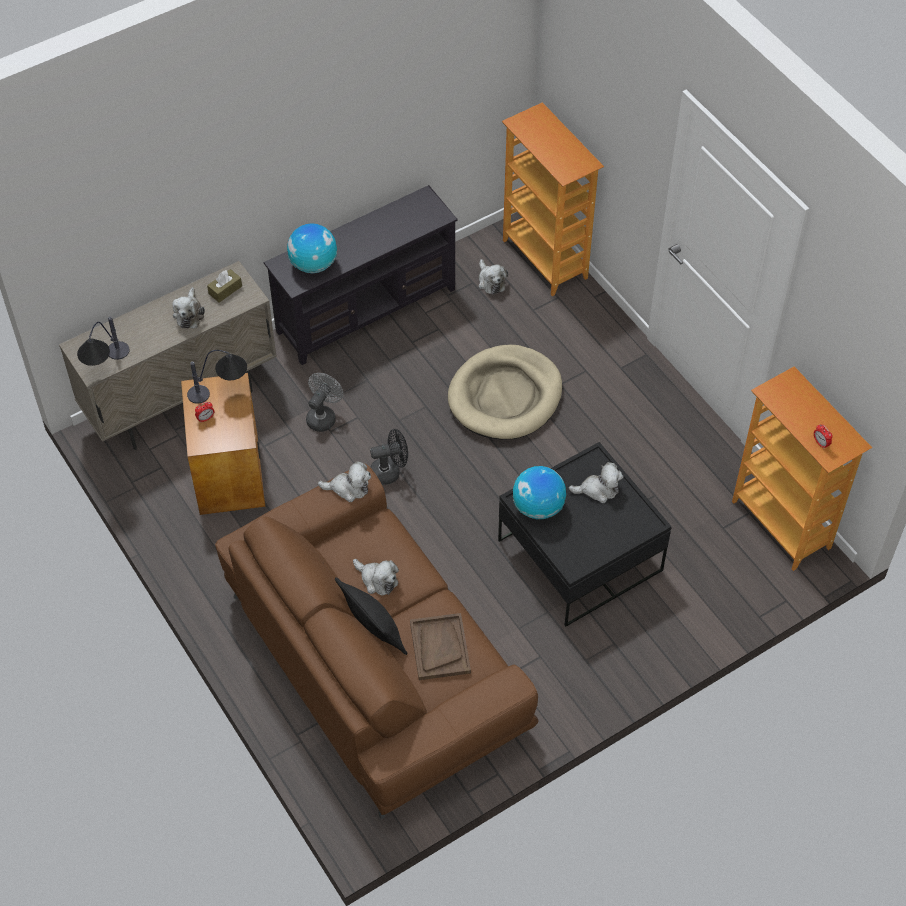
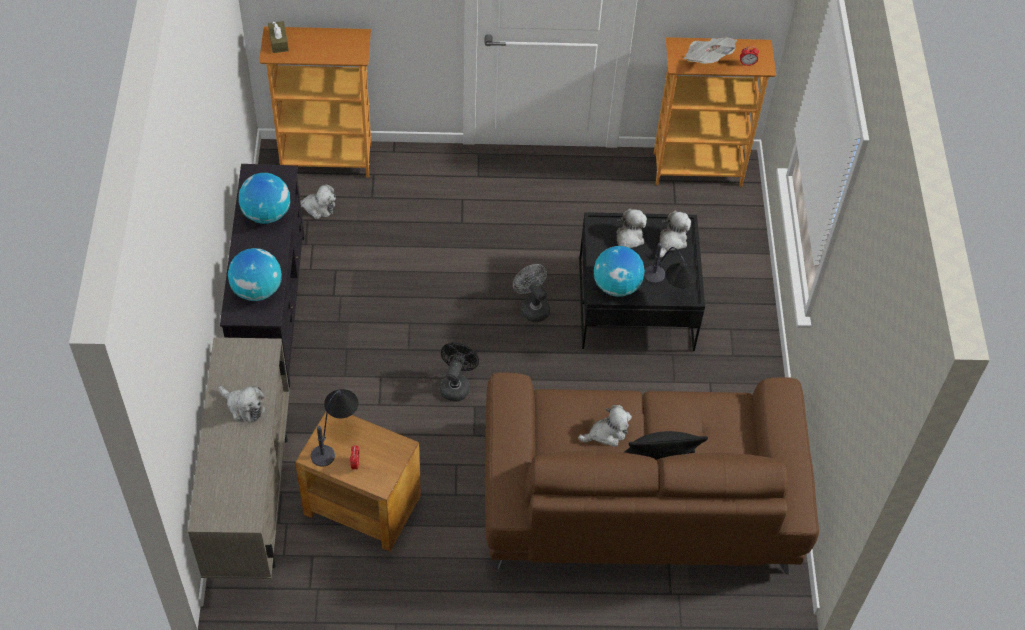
camera: 60 degrees left, 0 degrees up
(107, 367) = (252, 504): table lamp -> table lamp (668, 289)
(225, 290) = (240, 365): brown tissue box -> brown tissue box (278, 41)
(323, 416) = (359, 401): grey fan -> grey fan (532, 307)
(348, 488) = (512, 398): plush toy -> plush toy (671, 241)
(391, 228) = (266, 214): none -> globe
(439, 647) = (703, 425): brown tray -> none
(505, 396) = (444, 264): beige dog bed -> none
(796, 410) = (707, 59): none -> newspaper

